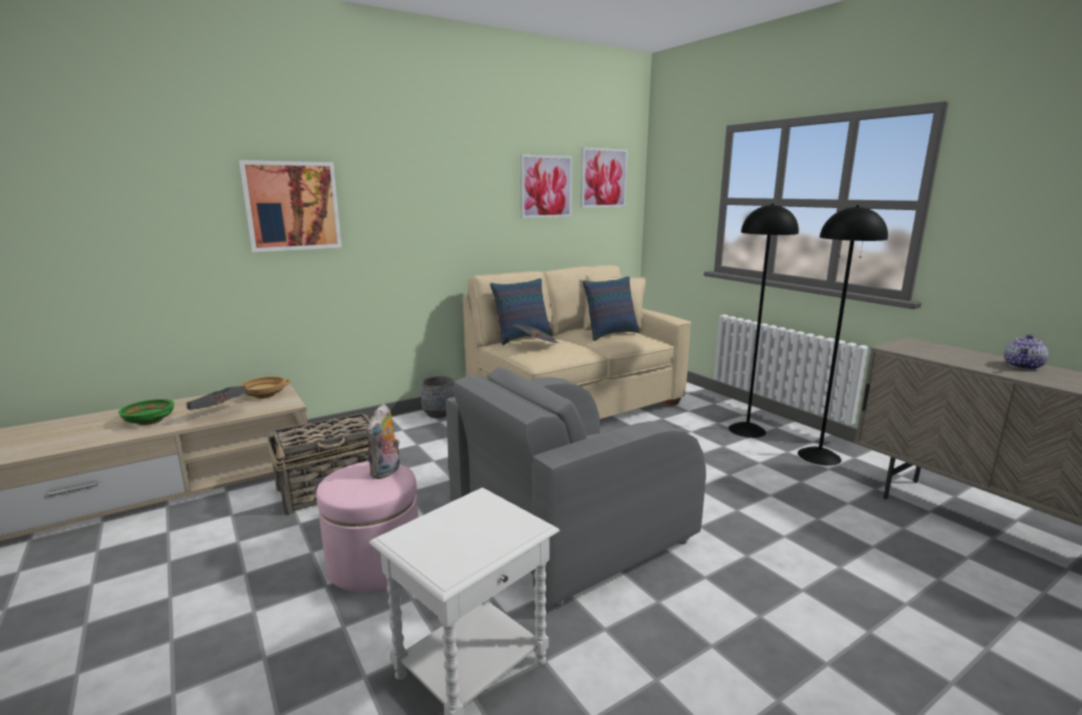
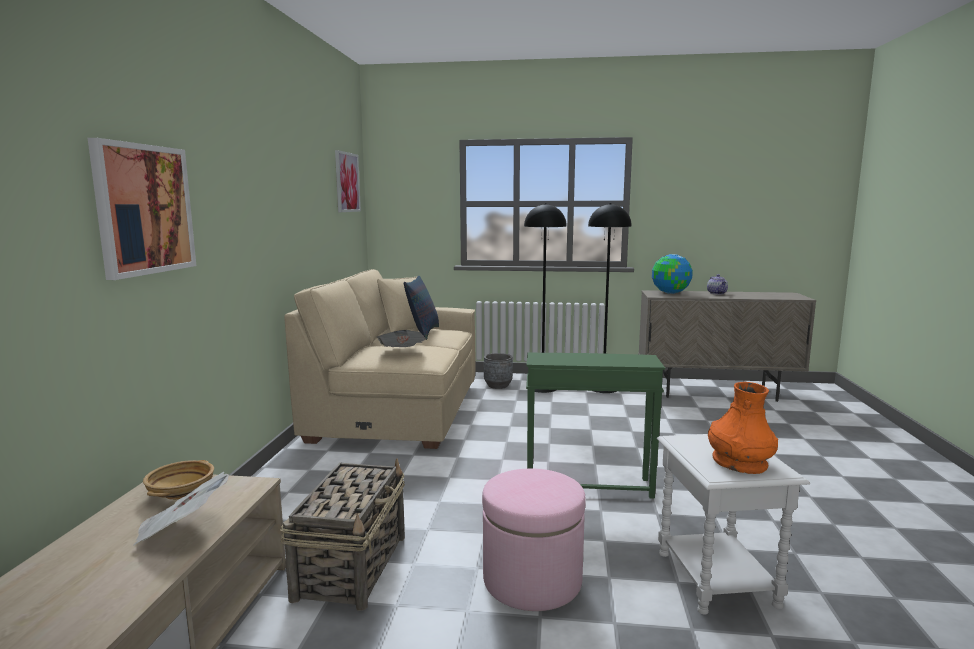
camera: 50 degrees left, 5 degrees down
(150, 421) = (92, 586): green bowl -> none
(386, 472) = (531, 475): plush toy -> none
(438, 413) = (290, 464): grey planter -> grey planter (498, 385)
(447, 543) = (739, 462): none -> orange vase
(523, 338) = (362, 351): blue pillow -> none
(546, 187) = (319, 189): picture -> none
(568, 529) = (588, 485): grey armchair -> green side table
(936, 349) = (670, 293): none -> globe

